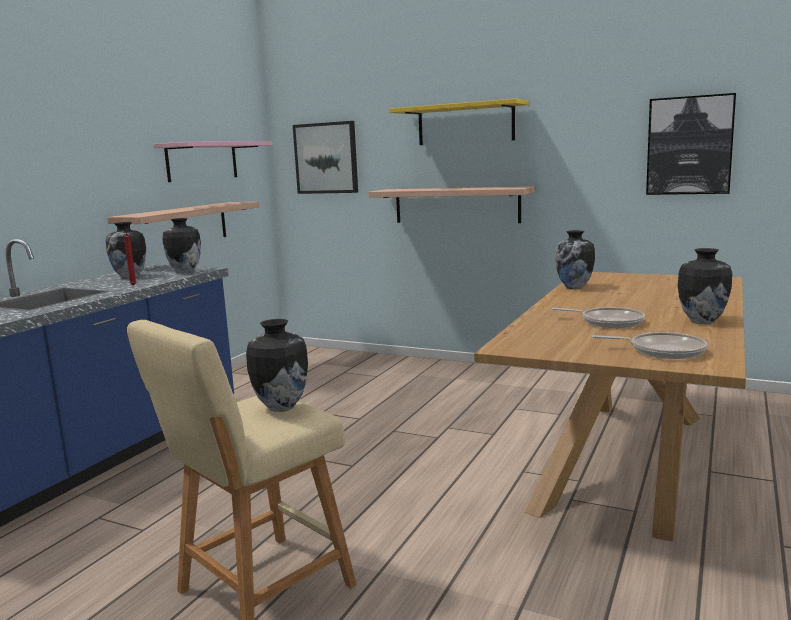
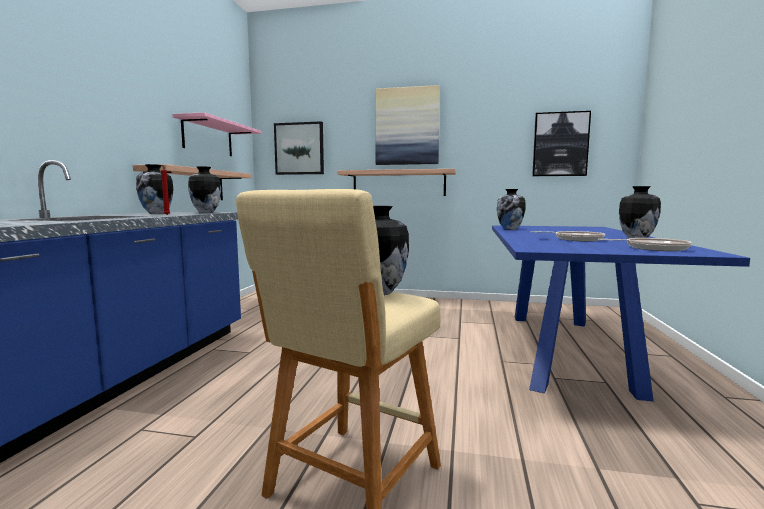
camera: 15 degrees left, 5 degrees down
(465, 124) = (407, 126): yellow shelf -> picture
(626, 458) = (564, 348): brown dining table -> blue dining table

